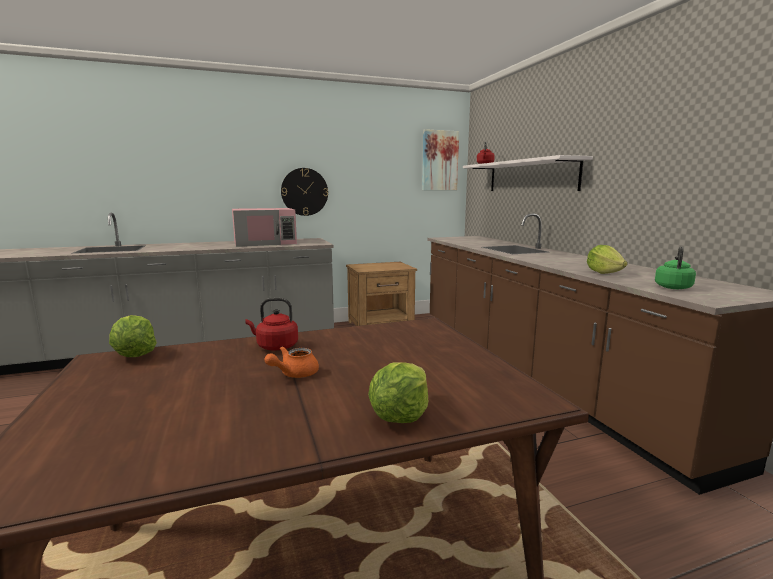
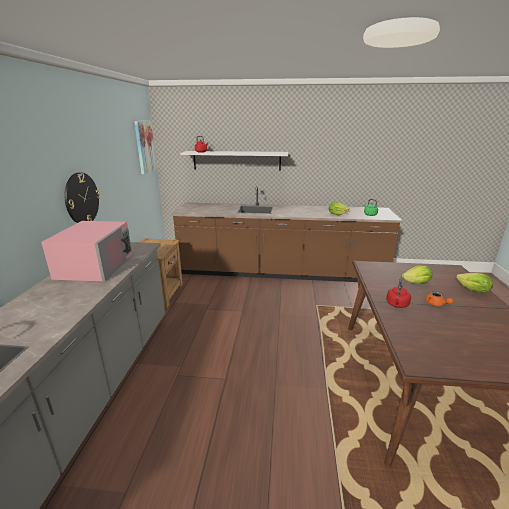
camera: 65 degrees left, 10 degrees up
(135, 355) = (408, 350): lettuce -> lettuce (416, 283)

